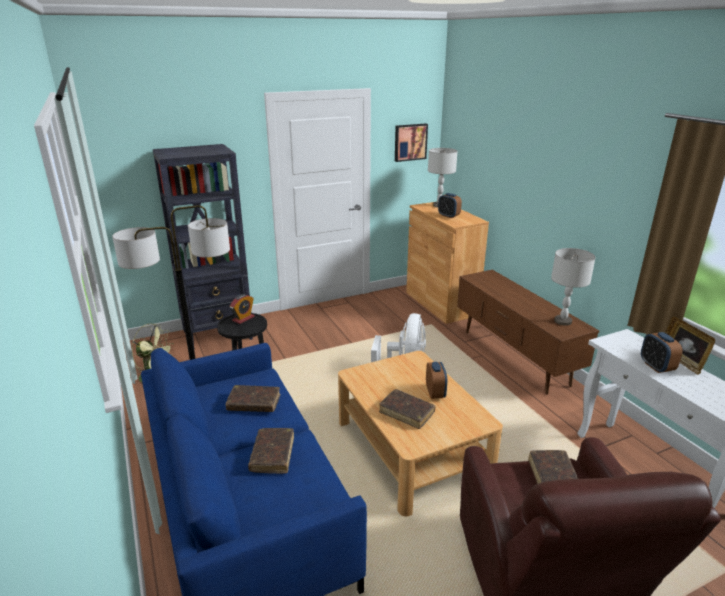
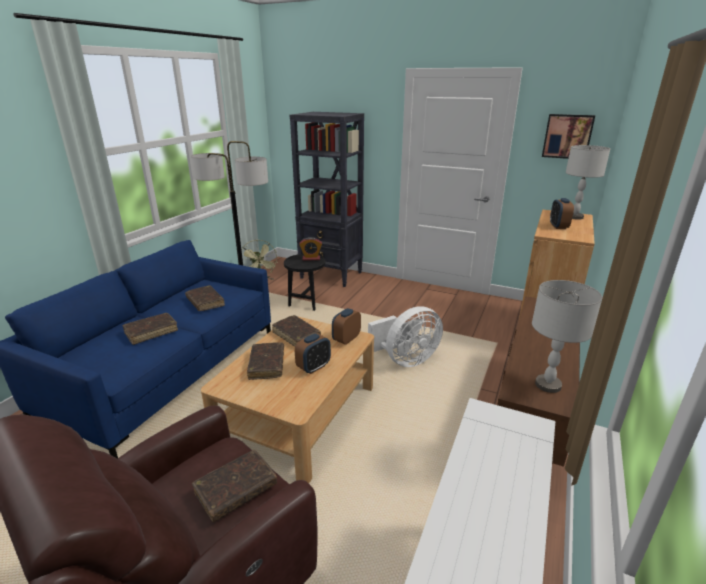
camera: 50 degrees right, 0 degrees up
(377, 382) = (296, 335): none -> brown book
(656, 367) = (479, 474): alarm clock -> alarm clock (346, 339)
(681, 361) = (537, 498): picture frame -> none

